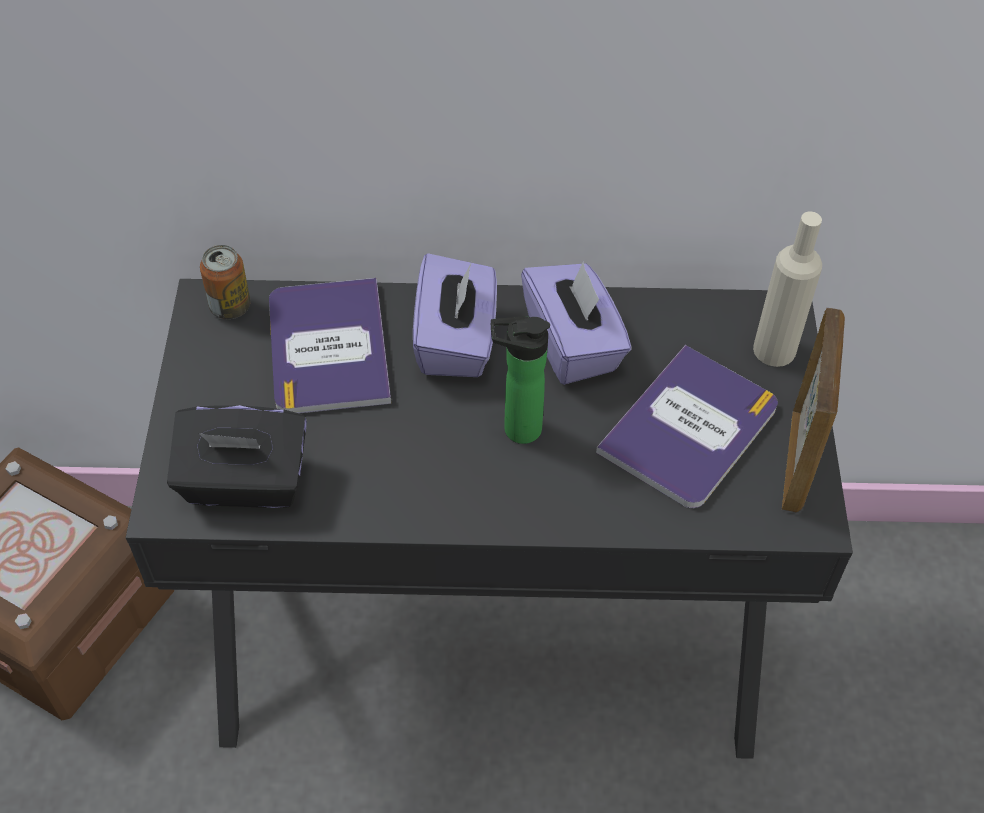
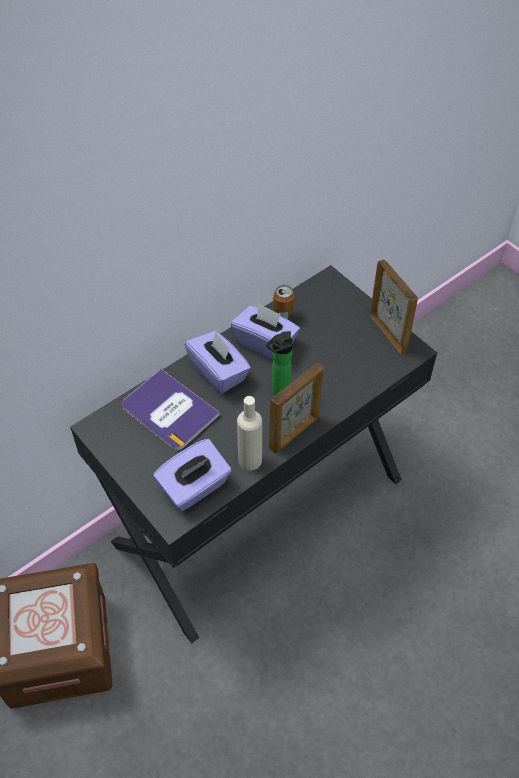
camera: 40 degrees left, 0 degrees up
(230, 306) = (107, 423): can -> can (283, 315)
(244, 483) = (194, 487): black tissue box -> purple tissue box
(472, 511) = (295, 433): none -> picture frame
(689, 428) = (340, 346): book -> none
(774, 349) = (340, 296): beige bottle -> beige bottle (250, 460)

